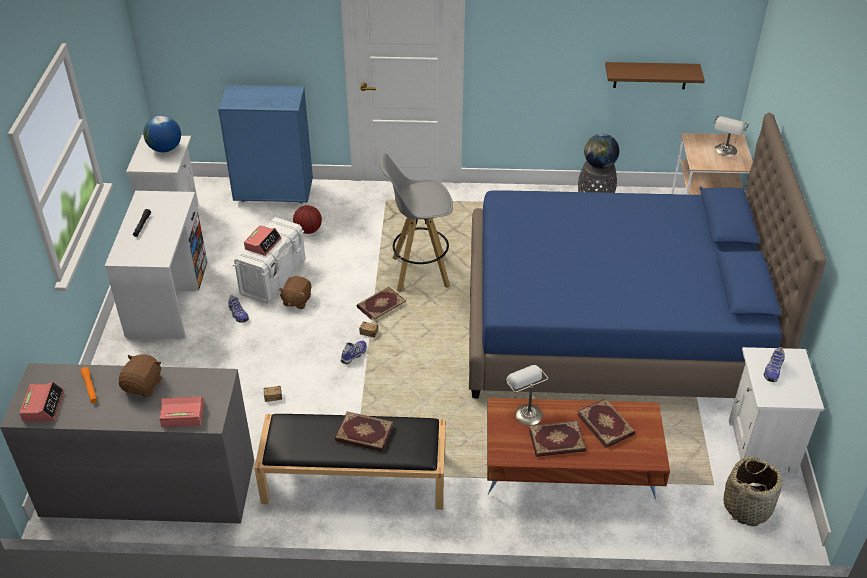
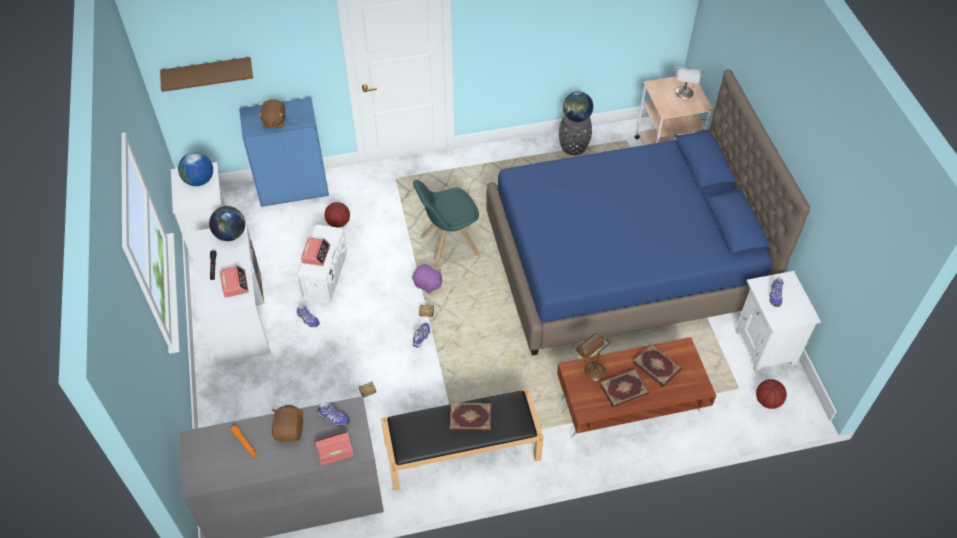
camera: 15 degrees left, 10 degrees up
(43, 406) = (212, 470): alarm clock -> alarm clock (234, 284)
(173, 200) = (231, 235): none -> globe
(195, 383) = (333, 418): none -> shoe
(296, 300) = (354, 295): brown plush toy -> brown plush toy (274, 121)
(381, 305) = (427, 284): book -> purple plush toy
(419, 272) = (448, 245): grey stool -> turquoise chair
(525, 411) = (591, 368): white table lamp -> brown table lamp
(650, 75) = (612, 37): brown shelf -> brown shelf (208, 73)
(747, 506) = (768, 401): basket -> basketball

